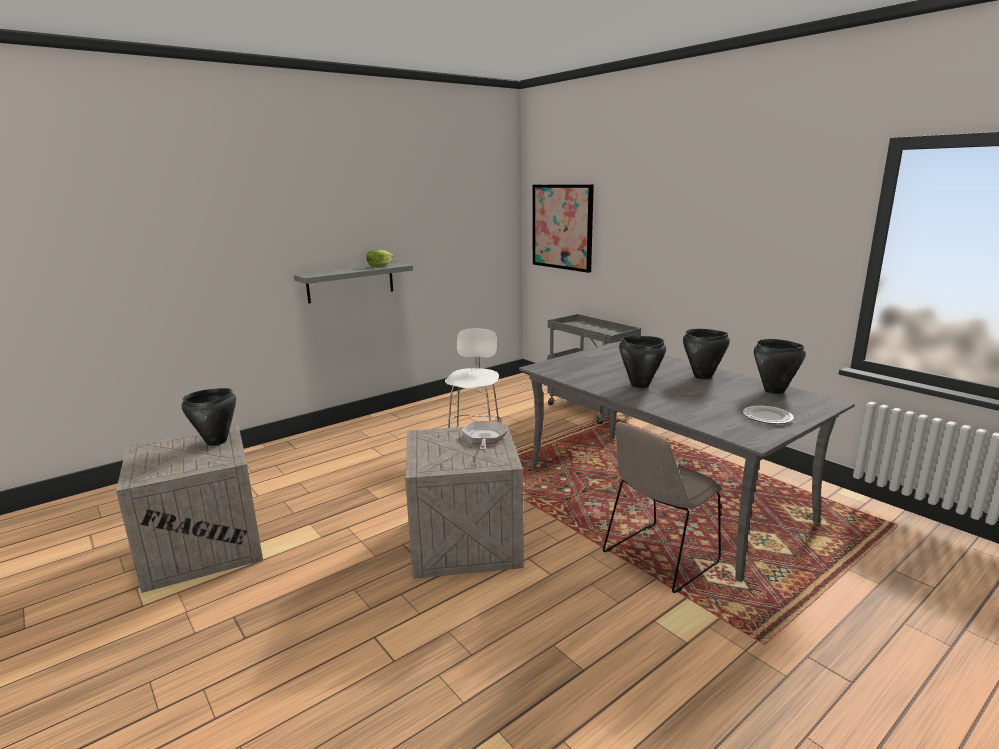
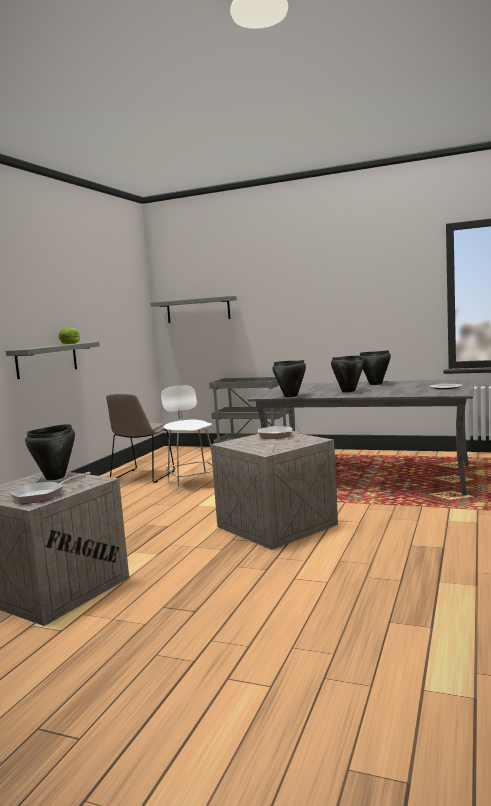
camera: 30 degrees left, 10 degrees down
(161, 469) = (42, 495): none -> frying pan
(562, 227) = (198, 310): picture -> grey shelf
(658, 558) = (410, 499): beige chair -> beige chair (142, 477)
(774, 391) = (426, 382): black cooking pot -> black cooking pot (291, 396)

